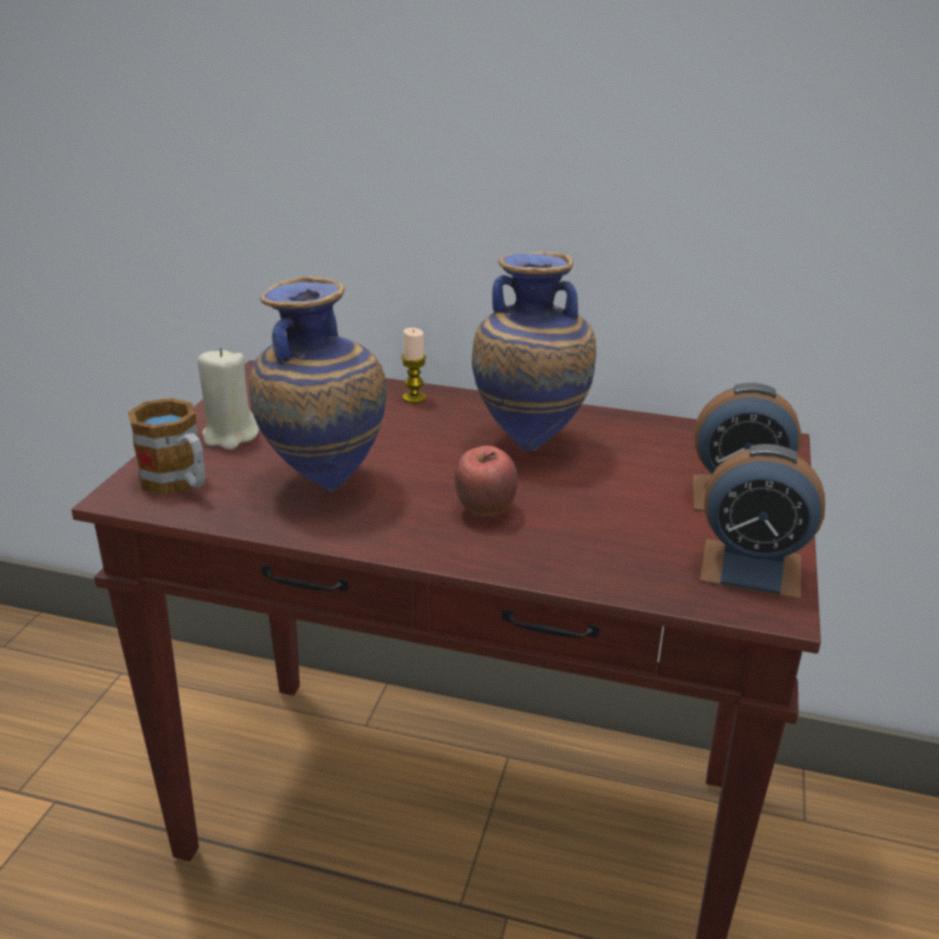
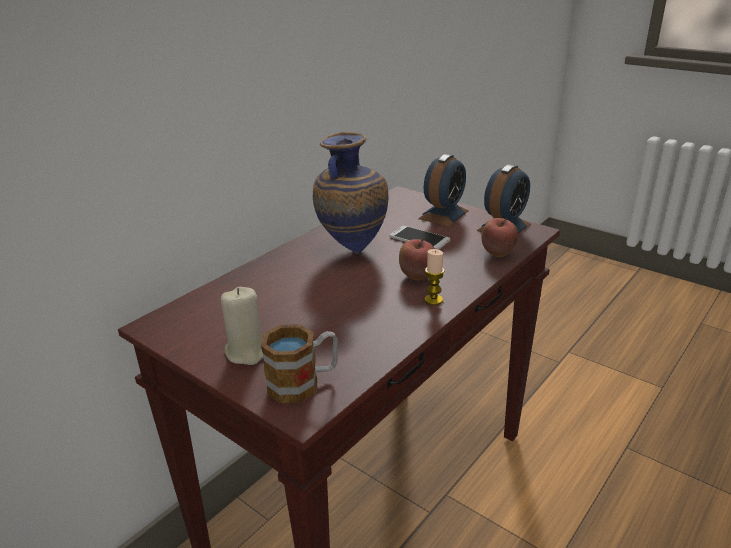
camera: 65 degrees left, 0 degrees up
(323, 483) = (348, 323): vase -> none
(414, 398) = (259, 273): candle -> candle (433, 300)
(619, 490) = (419, 238): none -> phone
(629, 575) = (497, 254): none -> apple

